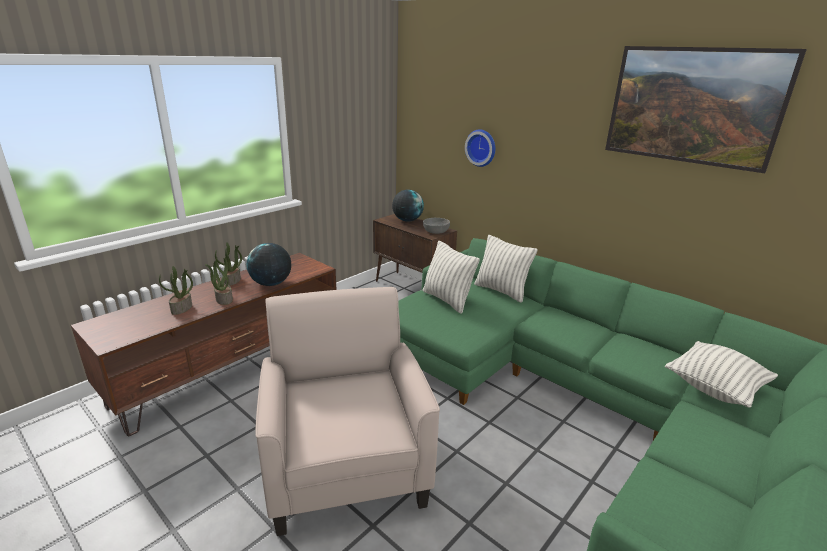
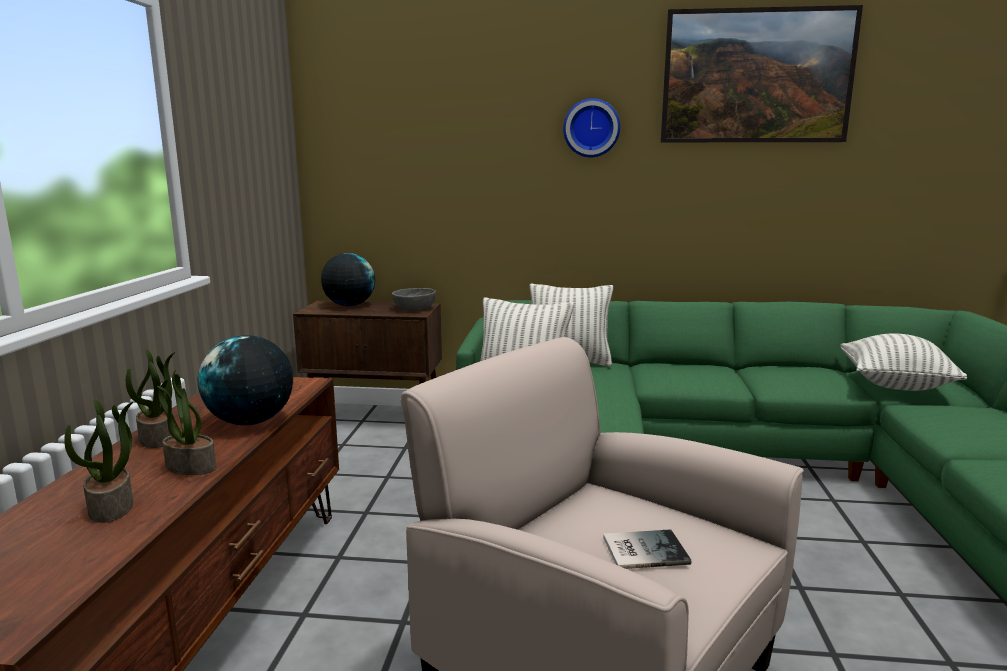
camera: 35 degrees left, 10 degrees down
(340, 413) = (642, 550): none -> book
(481, 147) = (469, 167): wall clock -> wall clock (591, 128)

